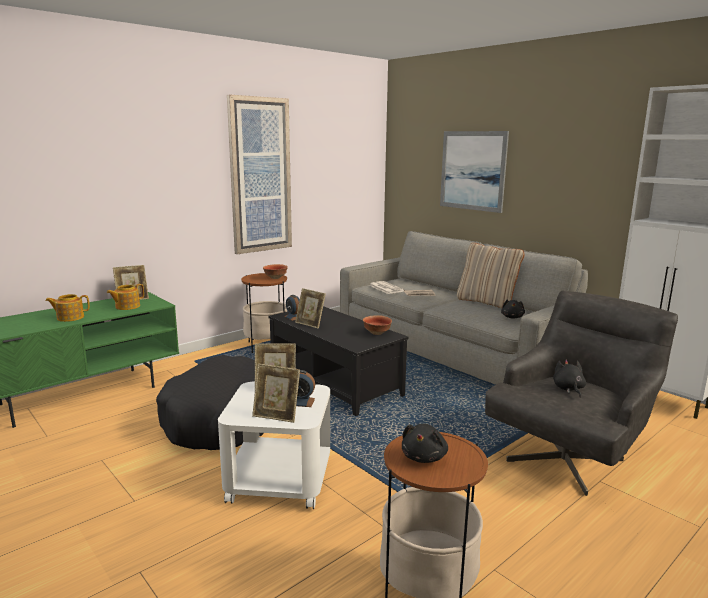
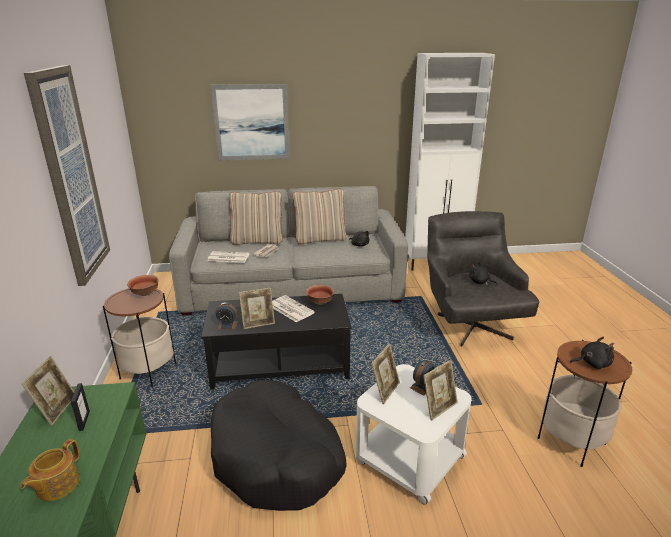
camera: 55 degrees left, 10 degrees up
(127, 306) = (84, 421): teapot -> picture frame
(348, 327) = (290, 309): none -> newspaper
(424, 457) = (592, 363): black plush toy -> black plush toy turned 60 degrees counterclockwise
(434, 288) = (257, 241): none -> beige pillow

